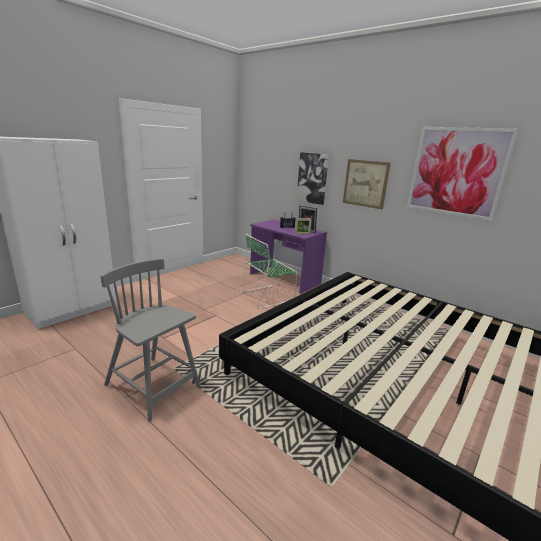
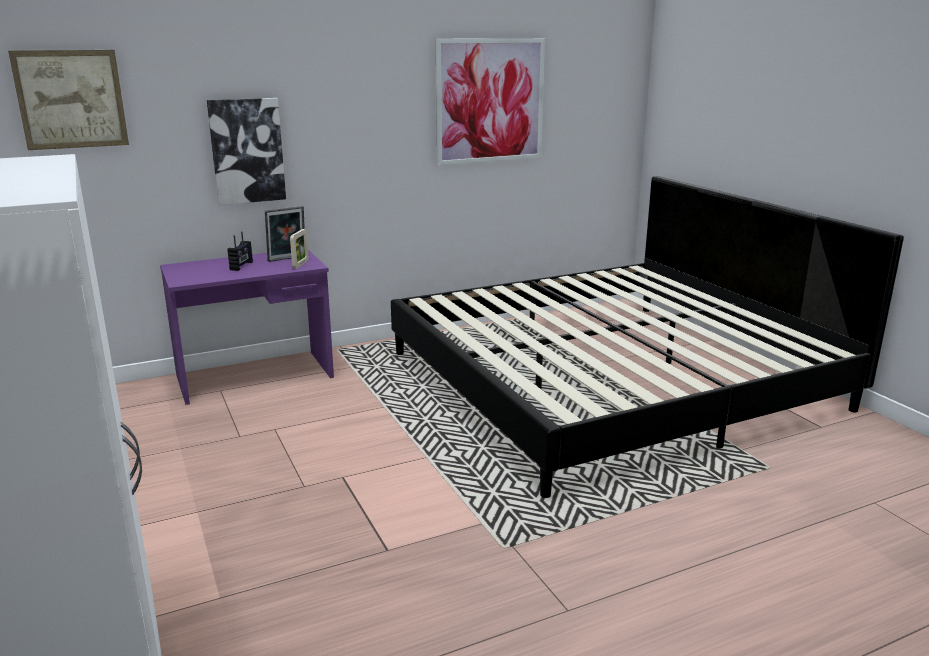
camera: 65 degrees left, 0 degrees up
(153, 387) = (550, 575): grey chair -> none
(267, 296) = (313, 409): green chair -> none
(365, 183) = (362, 141): picture -> picture (71, 99)

